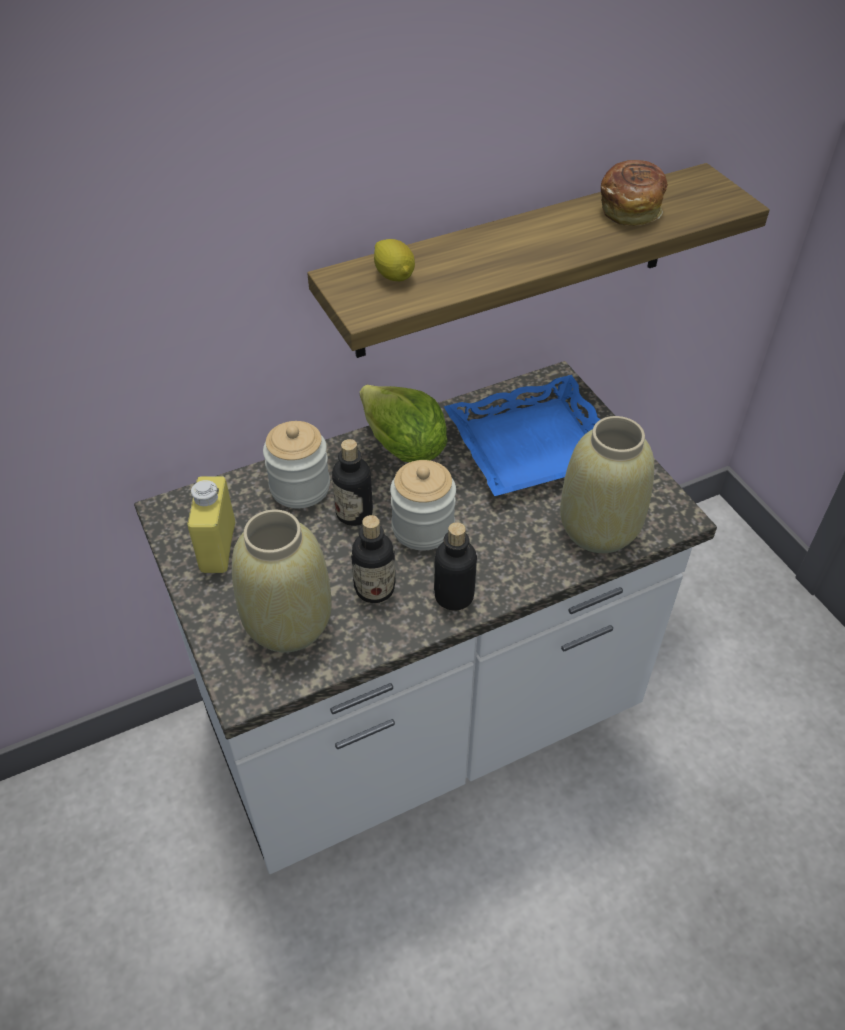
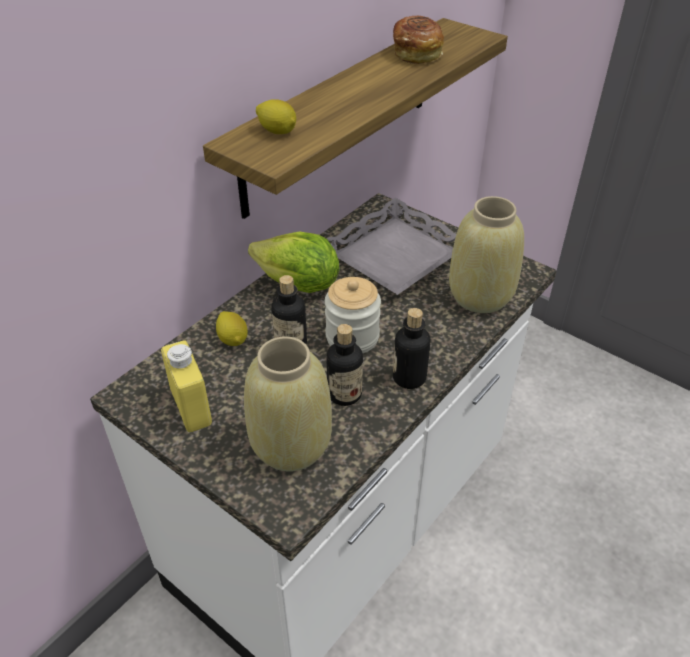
camera: 25 degrees left, 5 degrees down
(300, 487) = (233, 339): jar -> lemon
(533, 444) = (395, 254): blue tray -> grey tray

